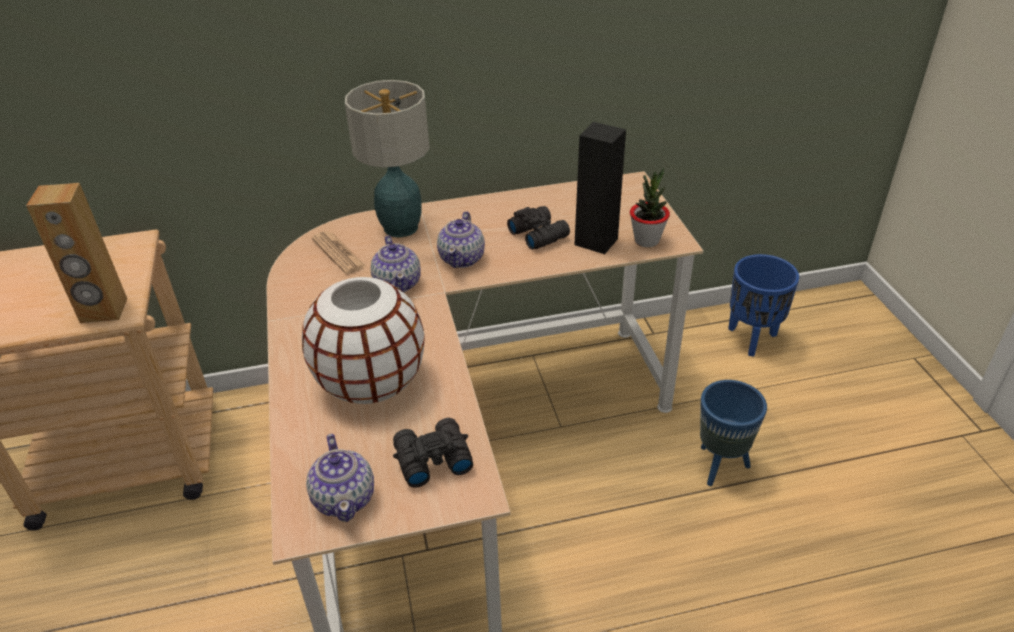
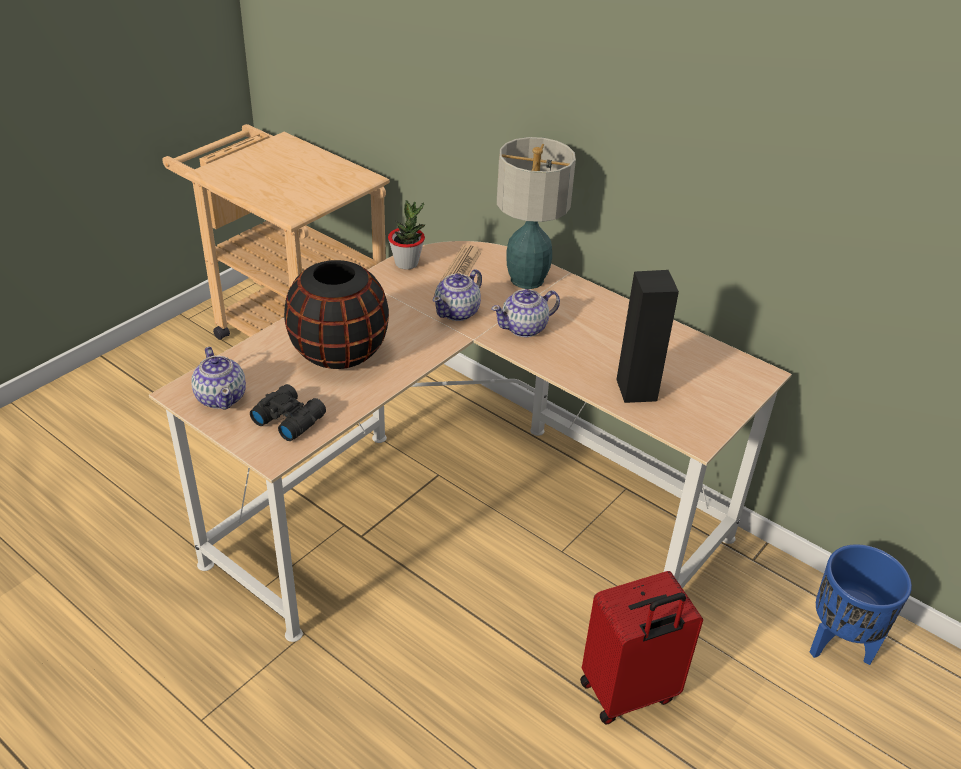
camera: 50 degrees right, 0 degrees up
(103, 311) = (286, 207): brown speaker -> none
(345, 498) = (221, 397): teapot -> teapot turned 60 degrees counterclockwise
(371, 381) = (339, 353): white vase -> black vase
(538, 234) = (607, 353): black binoculars -> none
(646, 240) = (676, 420): potted plant -> potted plant (407, 263)
(720, 466) = (629, 693): blue planter -> red suitcase

